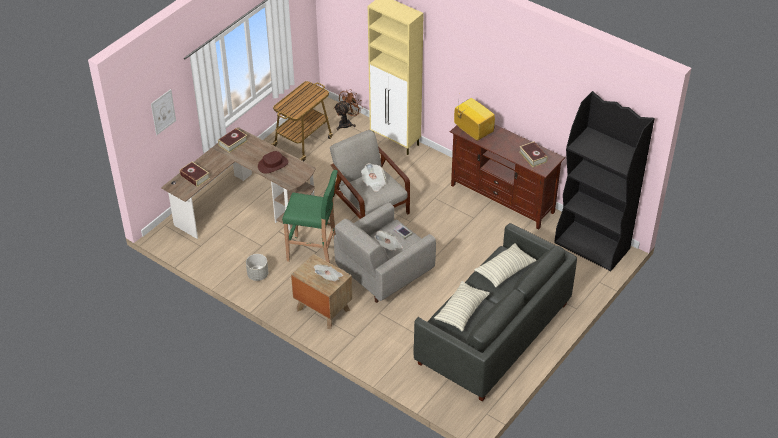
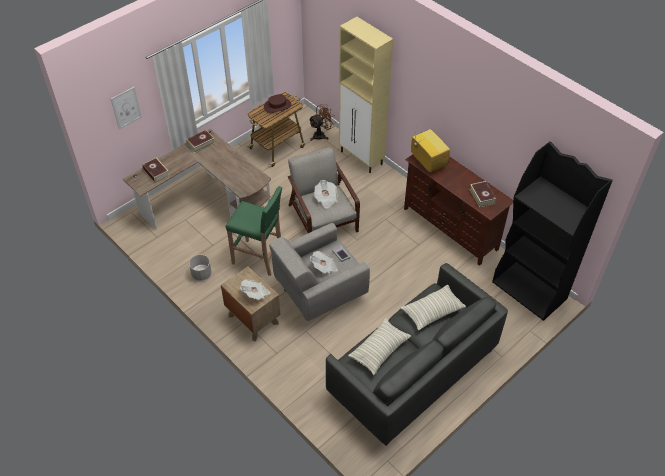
camera: 10 degrees right, 5 degrees up
(273, 164) = (231, 170): brown hat -> brown hat (277, 106)

